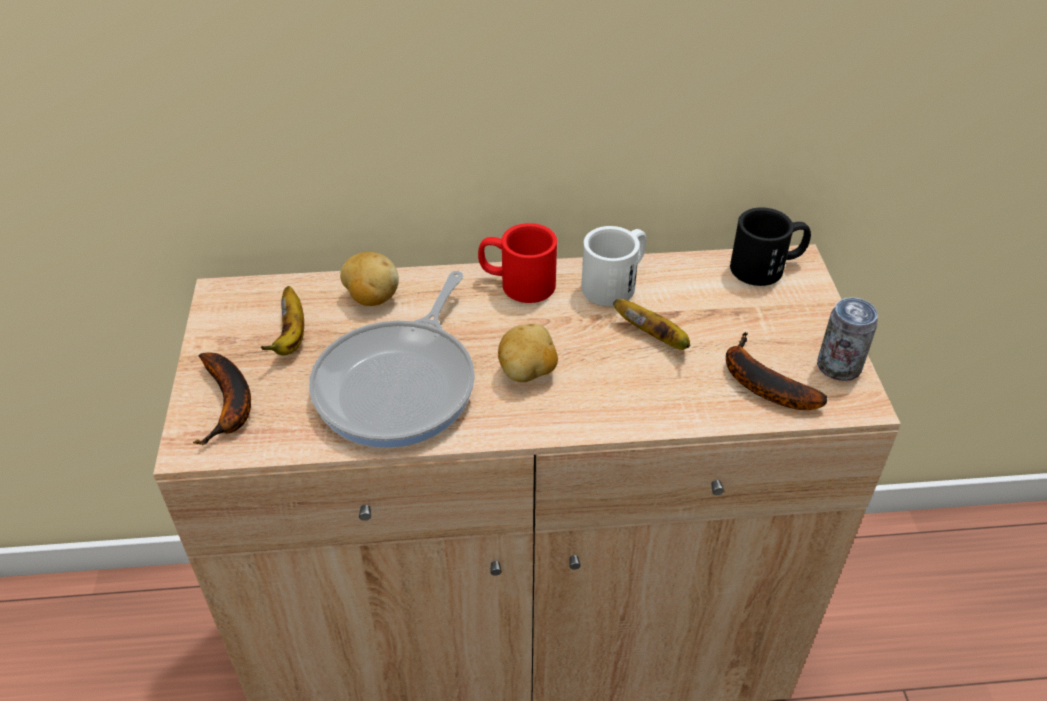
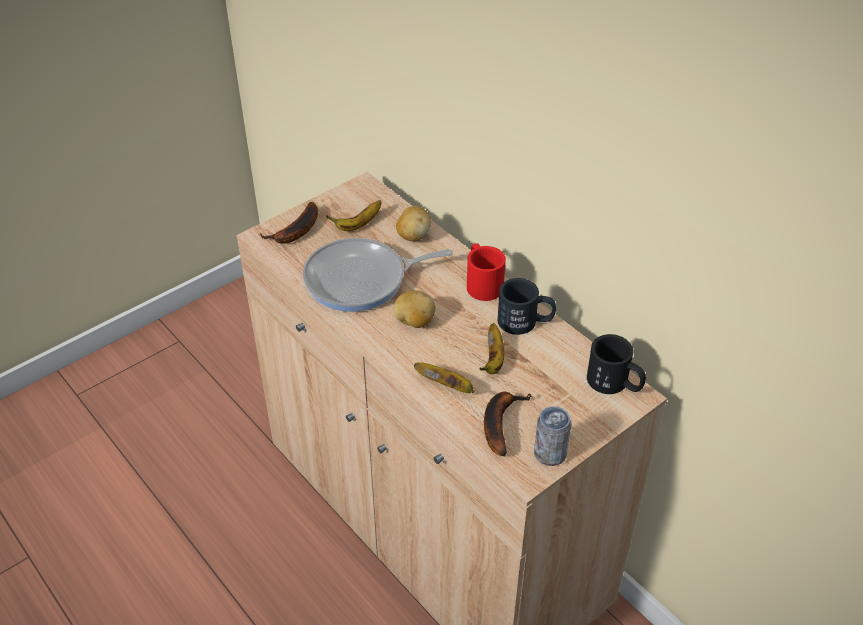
camera: 55 degrees right, 0 degrees up
(616, 282) = (525, 322): white mug -> black mug
(665, 398) = (447, 386): none -> banana

